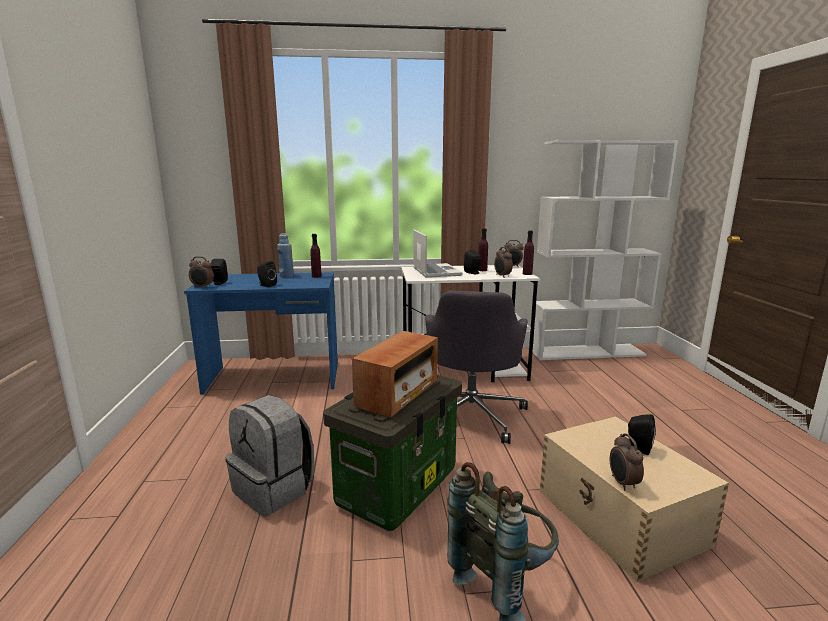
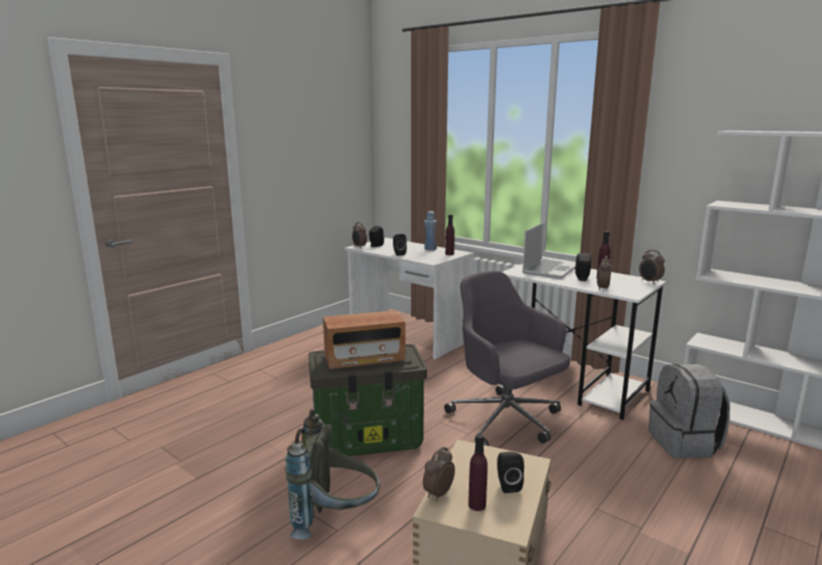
camera: 45 degrees right, 0 degrees up
(274, 378) = (408, 336): blue desk -> white desk
(274, 489) = (305, 404): grey backpack -> grey backpack (684, 443)
(471, 415) = (506, 421): grey office chair -> grey office chair turned 90 degrees clockwise
(527, 274) = (639, 293): purple bottle -> purple bottle (477, 505)

